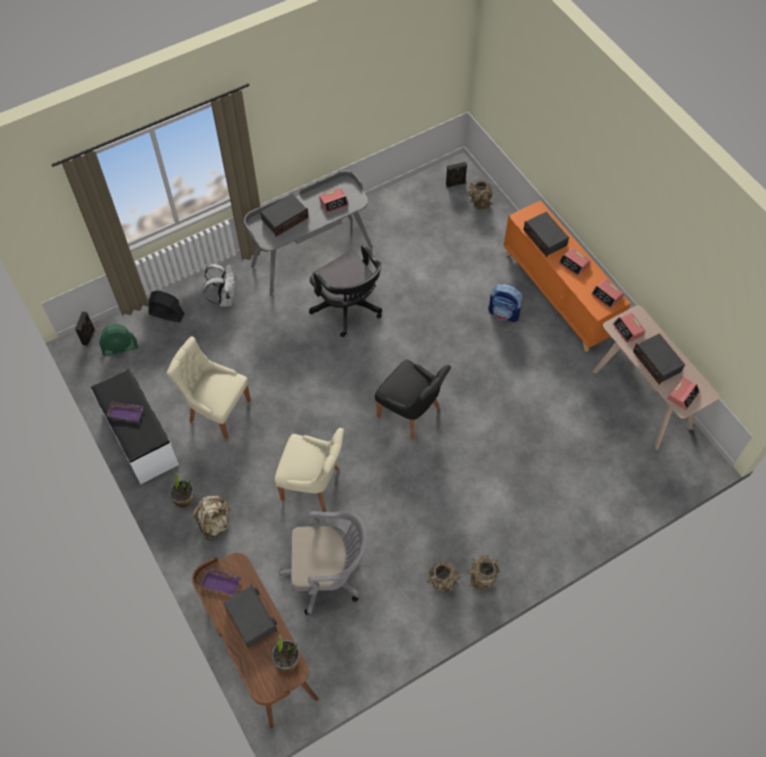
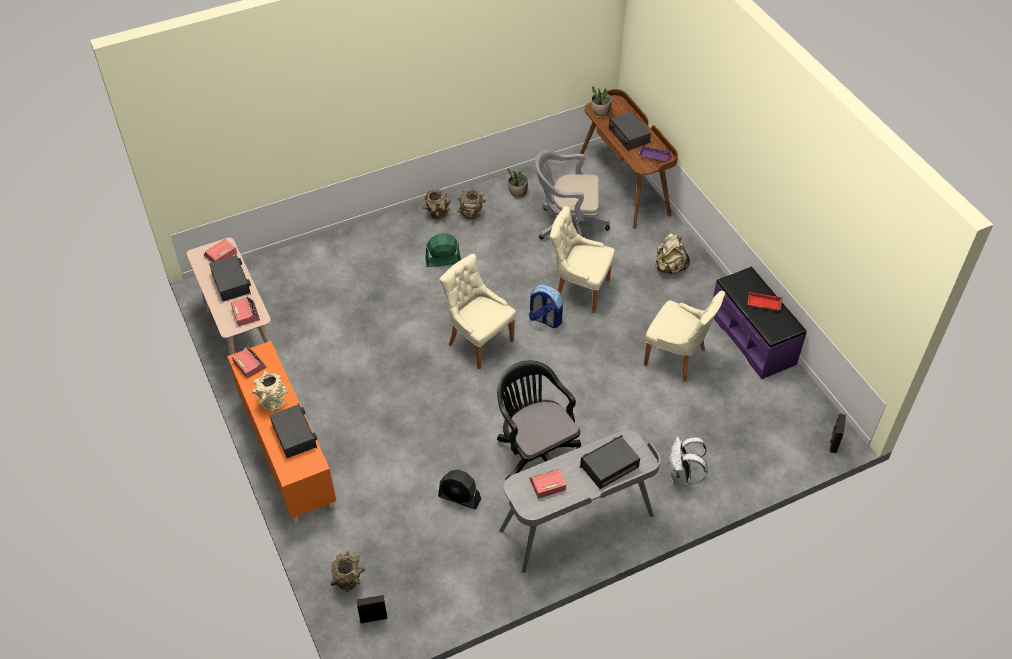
camera: 175 degrees left, 10 degrees down
(120, 347) = (794, 428): green fan -> green fan (443, 260)
(126, 412) = (763, 304): purple tray -> red tray
(139, 438) = (753, 338): white bench -> purple bench
(166, 314) = (748, 463): black fan -> black fan (459, 498)
(184, 499) = (699, 286): potted plant -> potted plant (518, 193)
(411, 413) = (478, 341): black chair -> beige chair
(504, 313) = (356, 434): backpack -> backpack (545, 319)
(574, 264) = (271, 402): alarm clock -> beige vase

